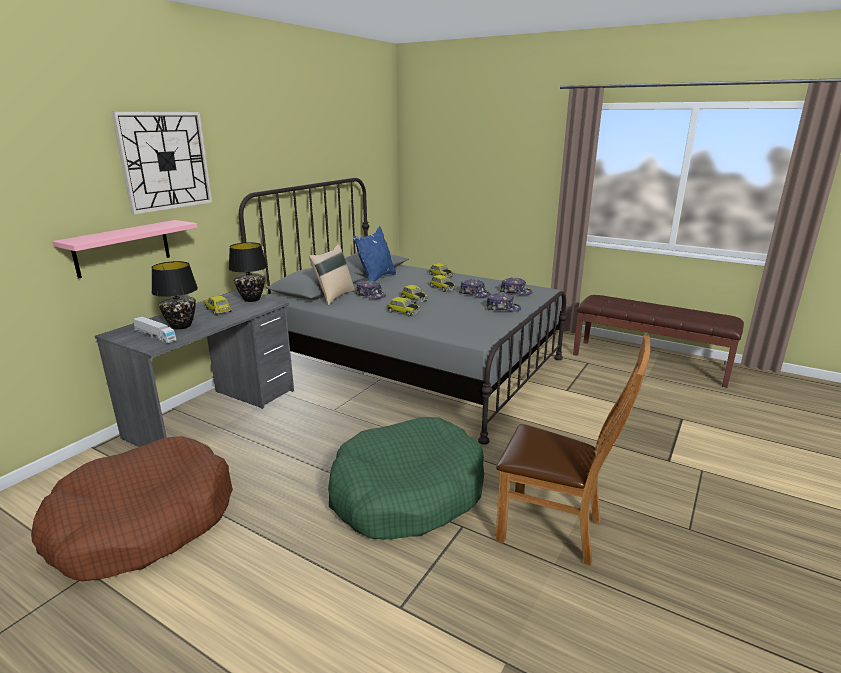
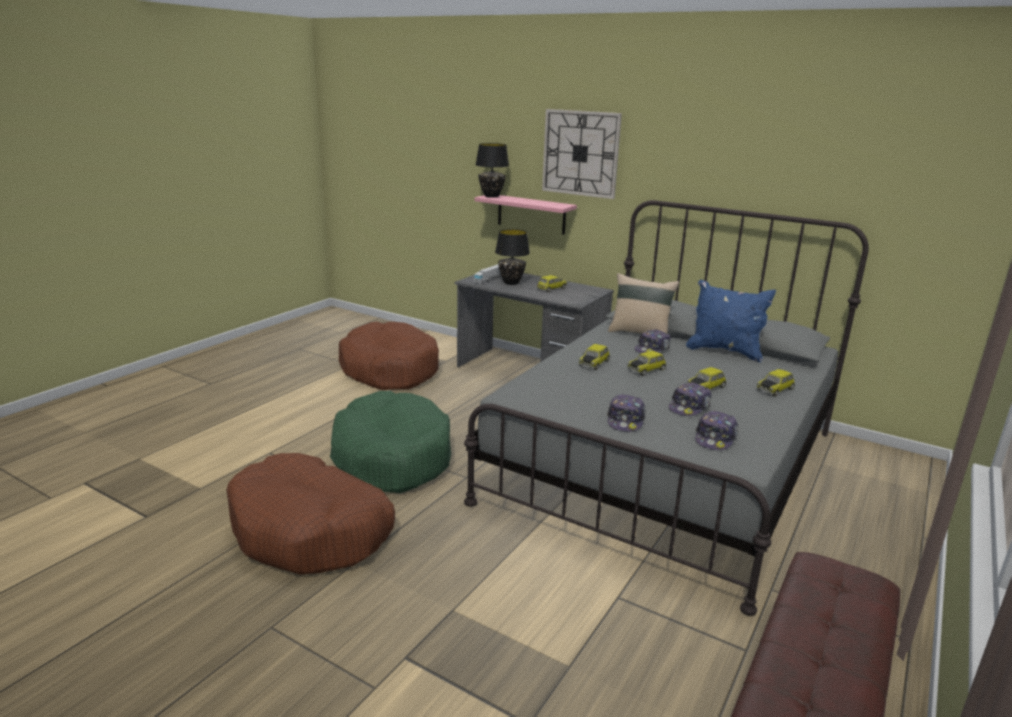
camera: 90 degrees right, 0 degrees up
(252, 299) = (585, 296): black table lamp -> black table lamp (491, 196)
(556, 530) = (311, 531): brown chair -> brown dog bed

